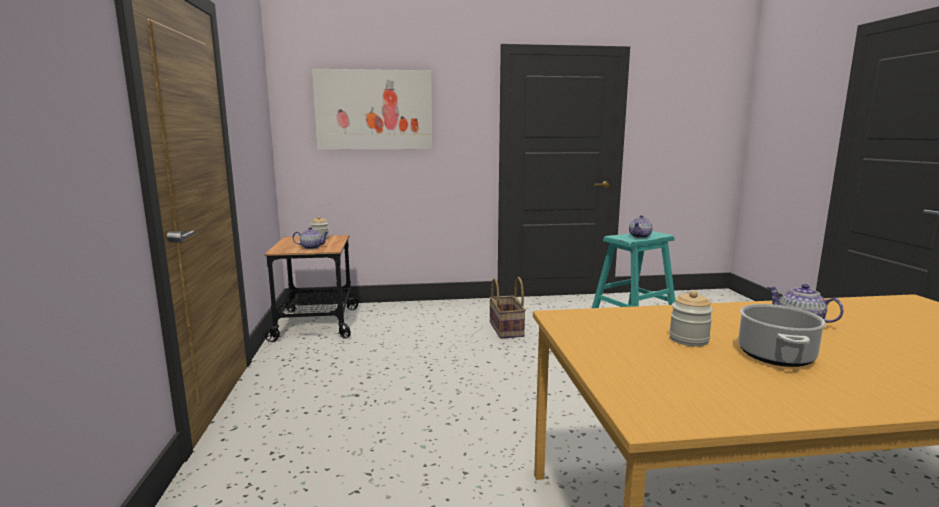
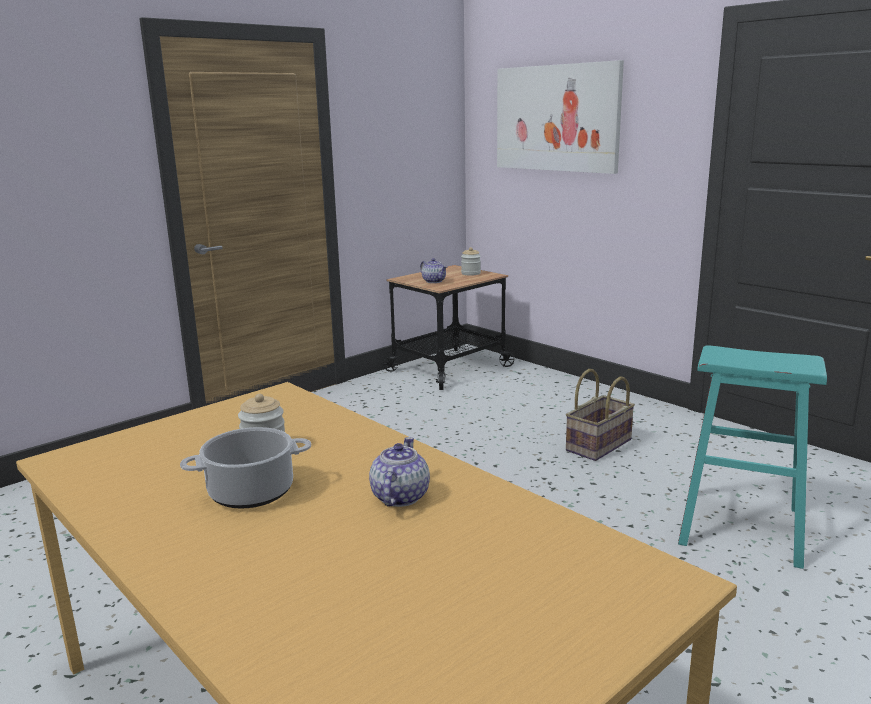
camera: 55 degrees right, 5 degrees up
(640, 236) = (757, 360): teapot -> none

